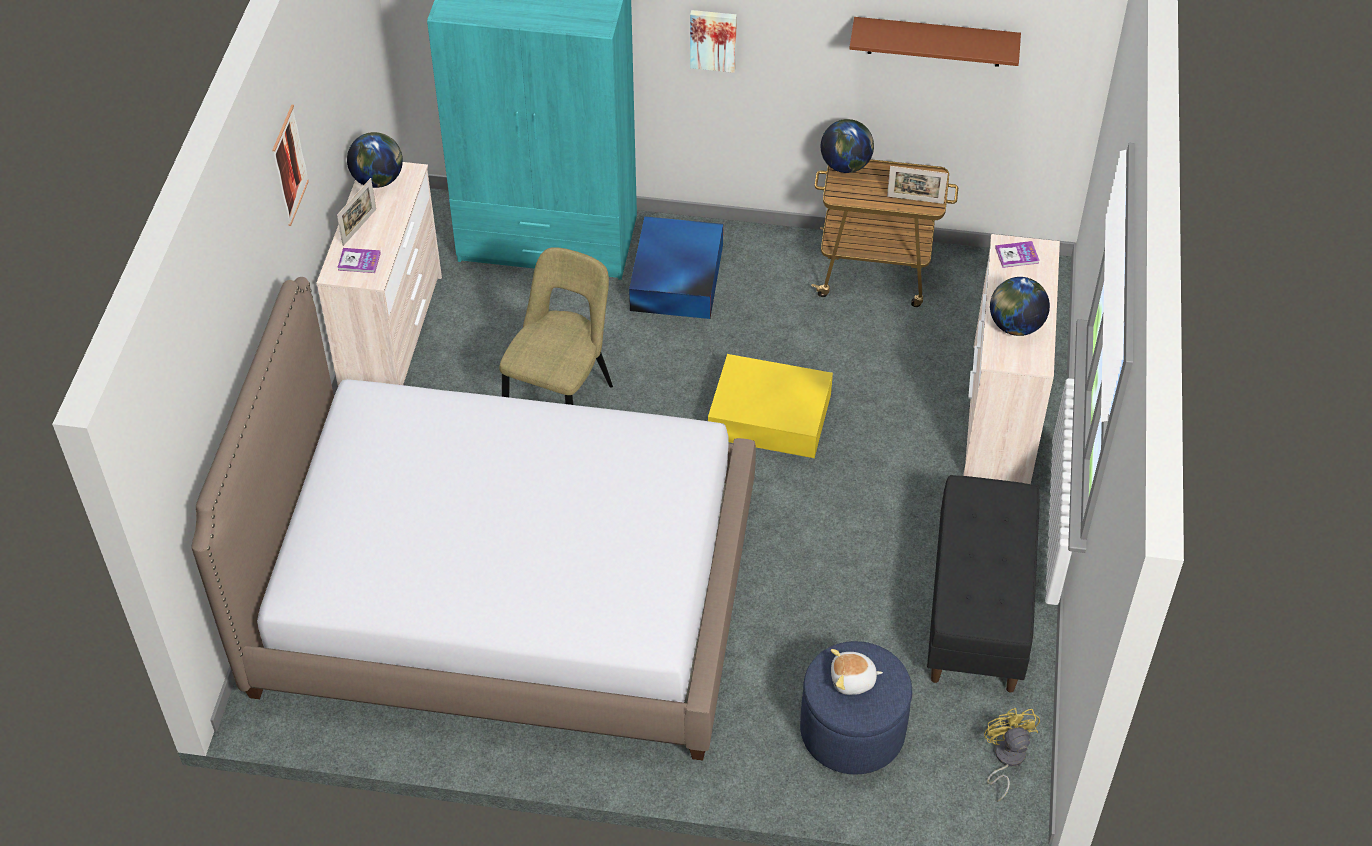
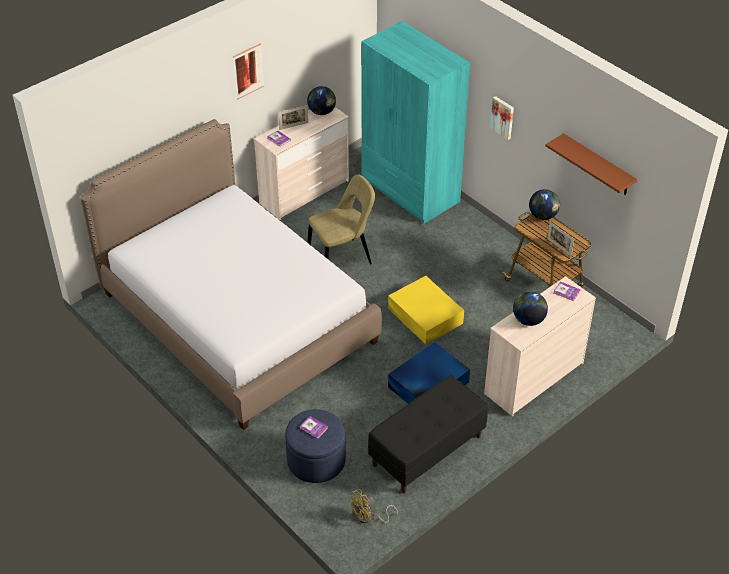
camera: 40 degrees right, 5 degrees down
(676, 279) = (448, 237): blue storage box -> blue storage box (427, 385)
(853, 680) = (313, 428): plush toy -> book
(1006, 759) = (368, 517): yellow fan -> yellow fan turned 150 degrees counterclockwise

